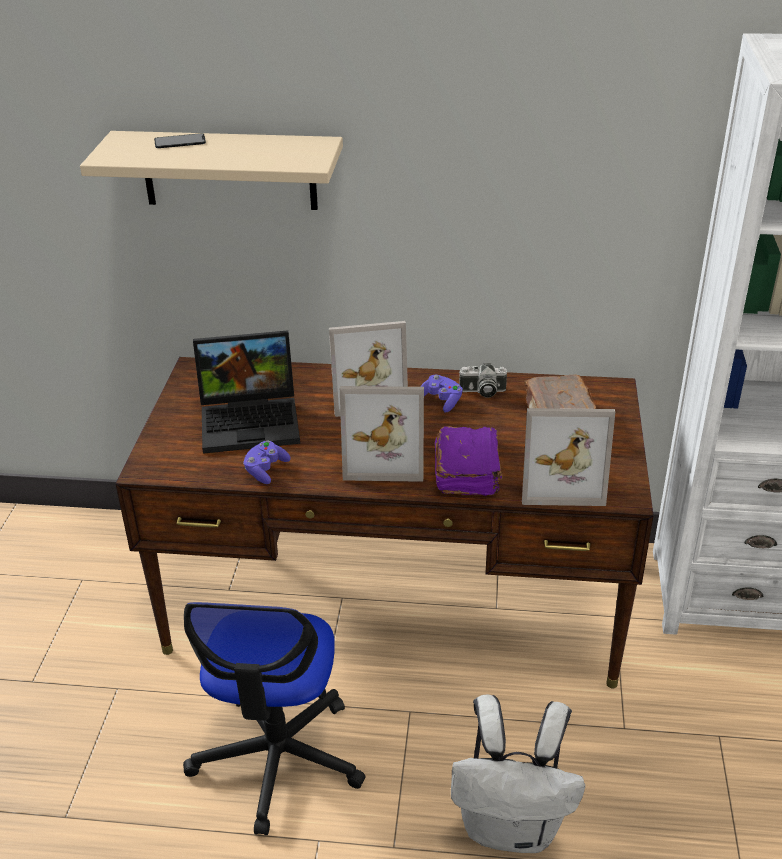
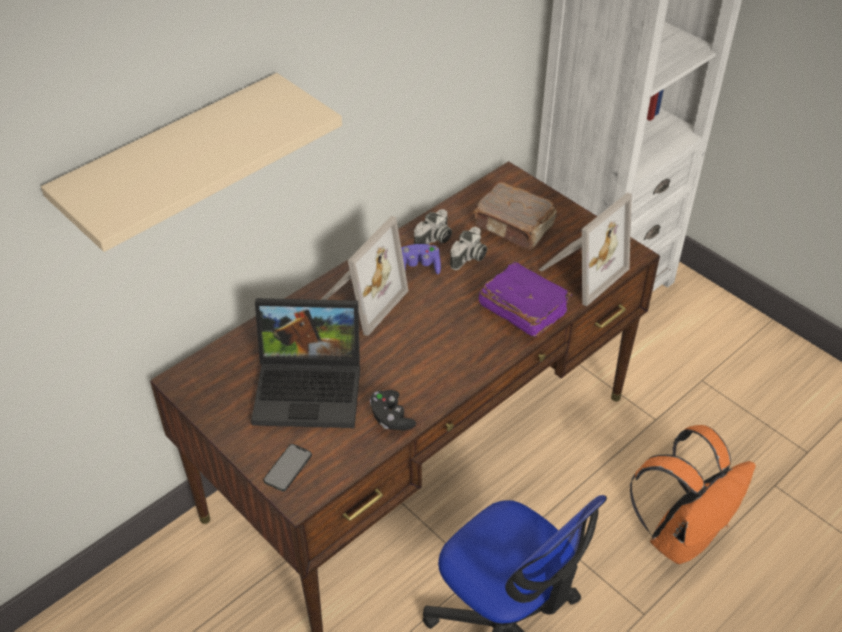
camera: 50 degrees left, 10 degrees up
(180, 141) = (144, 158): phone -> phone (288, 467)
(252, 420) = (311, 387): laptop -> laptop turned 60 degrees clockwise
(266, 470) = (391, 418): purple game controller -> black game controller
(384, 457) = (453, 340): picture frame -> none
(487, 418) = (469, 258): none -> camera
(512, 826) = (681, 535): white backpack -> orange backpack

